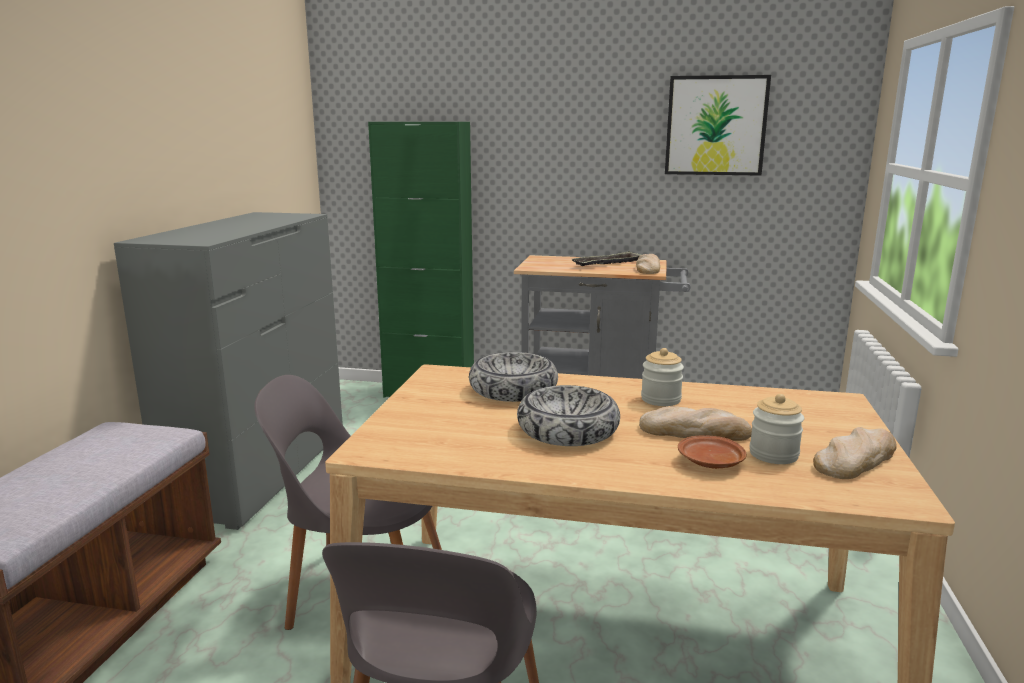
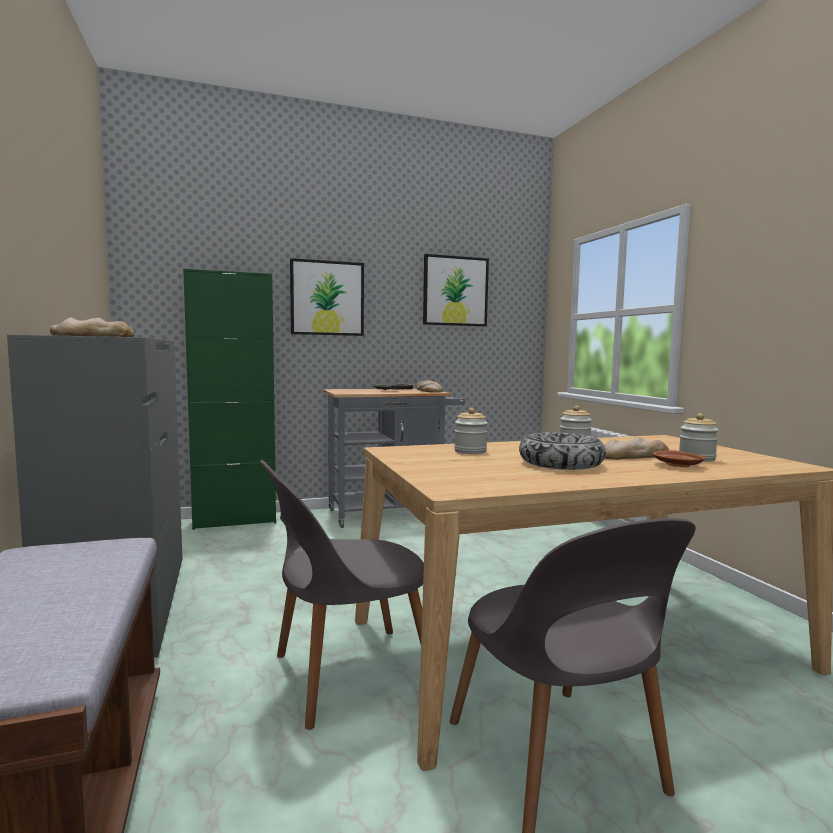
camera: 30 degrees left, 10 degrees down
(513, 389) = (470, 451): bowl -> jar
(537, 143) = (327, 298): none -> picture
(855, 459) = (735, 455): bread -> bread (95, 336)

